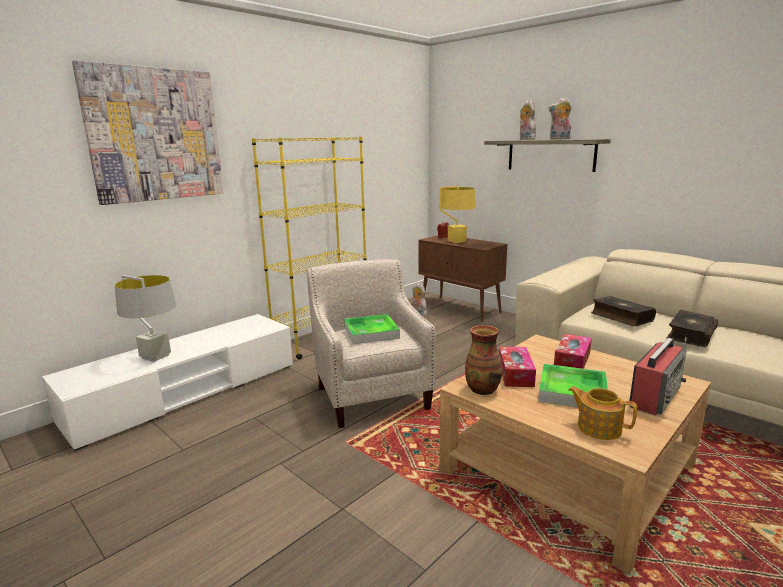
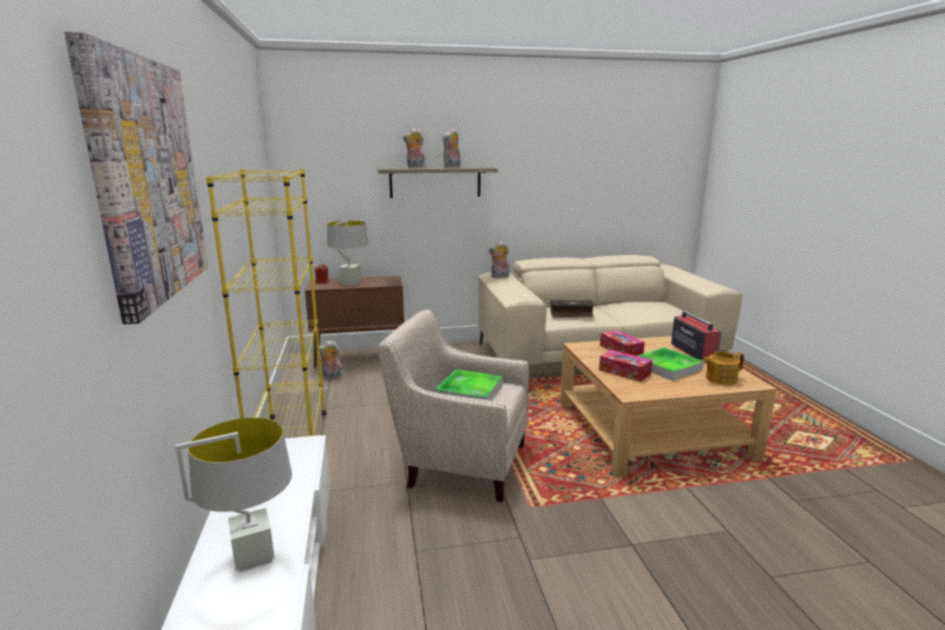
camera: 55 degrees left, 0 degrees up
(456, 241) = (350, 283): yellow table lamp -> grey table lamp
(483, 389) = (639, 389): vase -> none
(584, 261) = (499, 277): none -> plush toy
(690, 335) = (621, 313): book -> none

